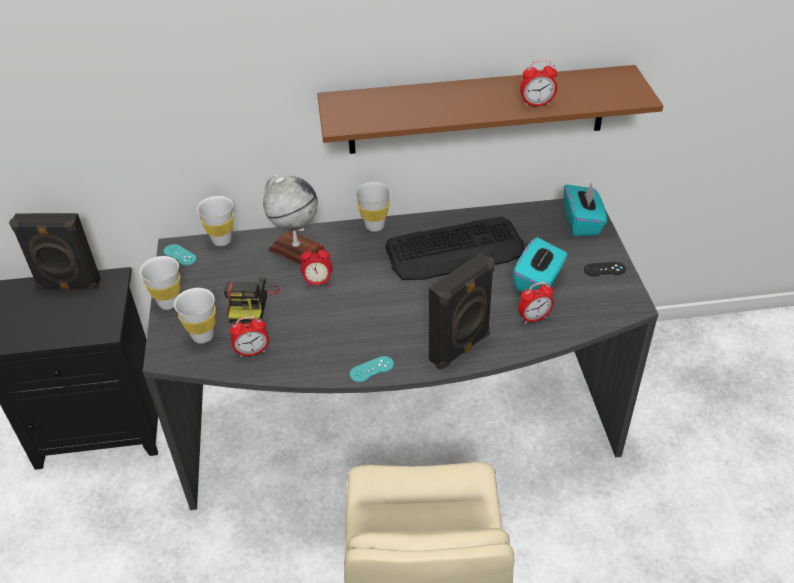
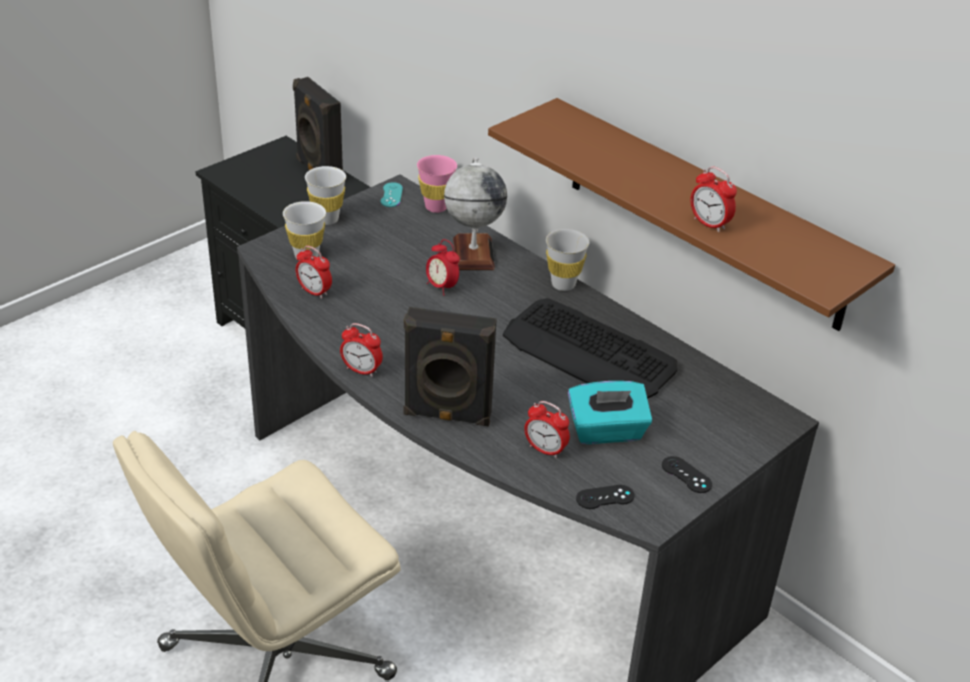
camera: 50 degrees right, 5 degrees down
(222, 240) = (436, 207): white cup -> pink cup
(251, 304) = (373, 263): camera -> none
(371, 369) = (361, 370): turquoise game controller -> alarm clock
(582, 222) = (749, 427): turquoise tissue box -> none
(599, 314) = (605, 497): none -> black game controller

